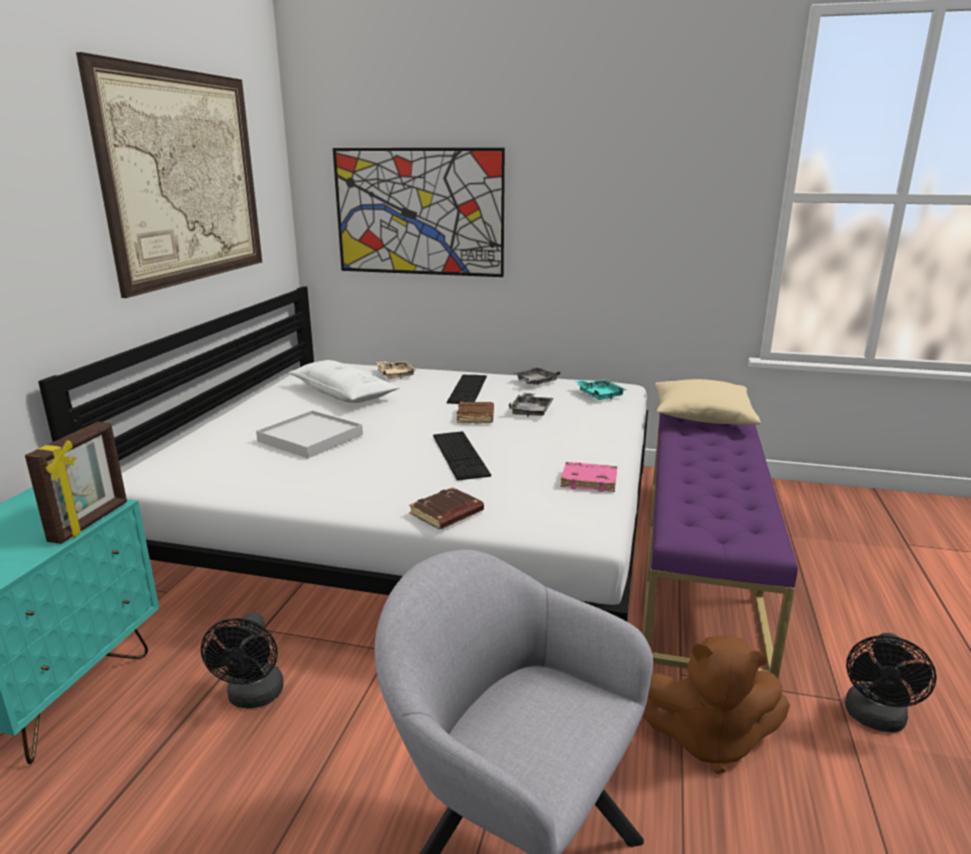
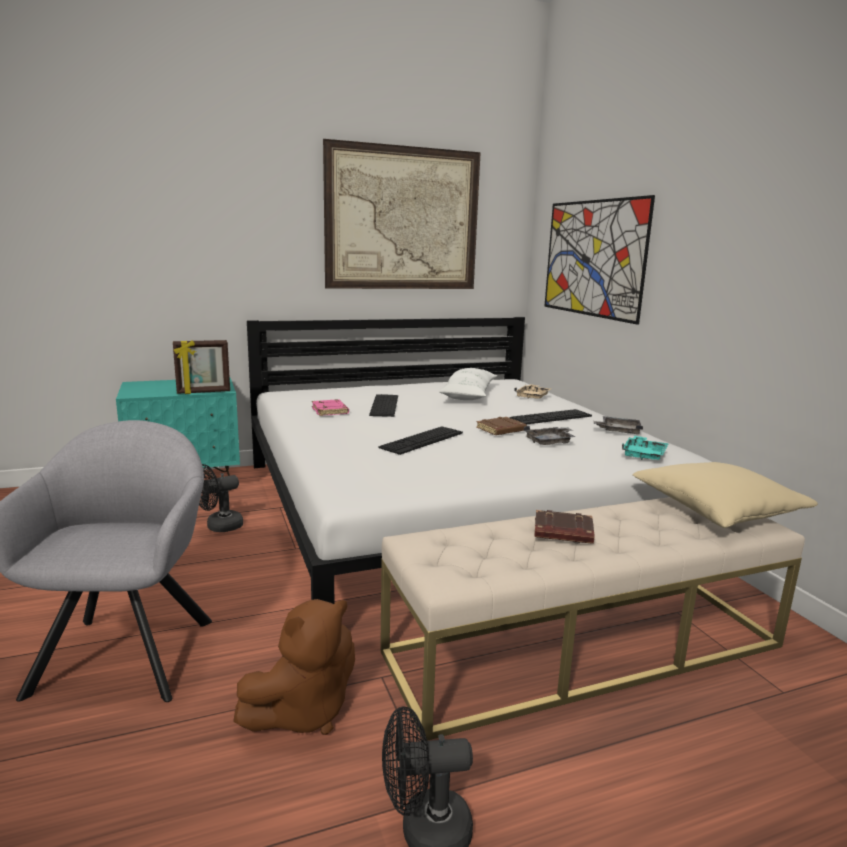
camera: 55 degrees right, 5 degrees down
(311, 438) = (384, 405): white tray -> keyboard
(447, 514) = (323, 456): brown book -> brown book (562, 532)
(590, 481) = (443, 483): pink book -> pink book (330, 411)
(700, 562) = (585, 648): purple bench -> beige bench
(709, 740) = (303, 712): brown plush toy -> brown plush toy turned 105 degrees counterclockwise

